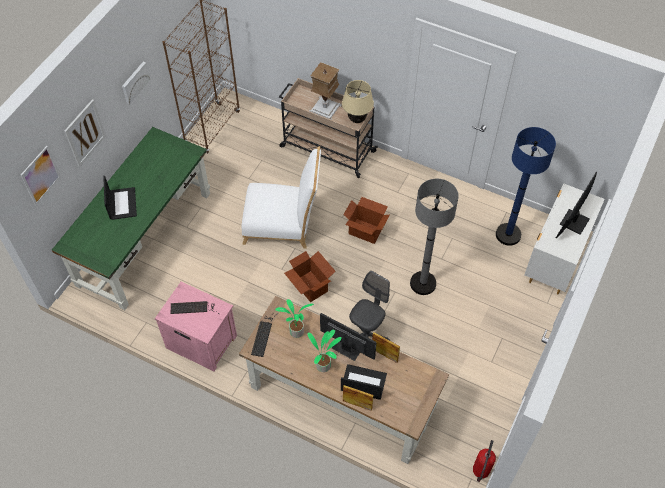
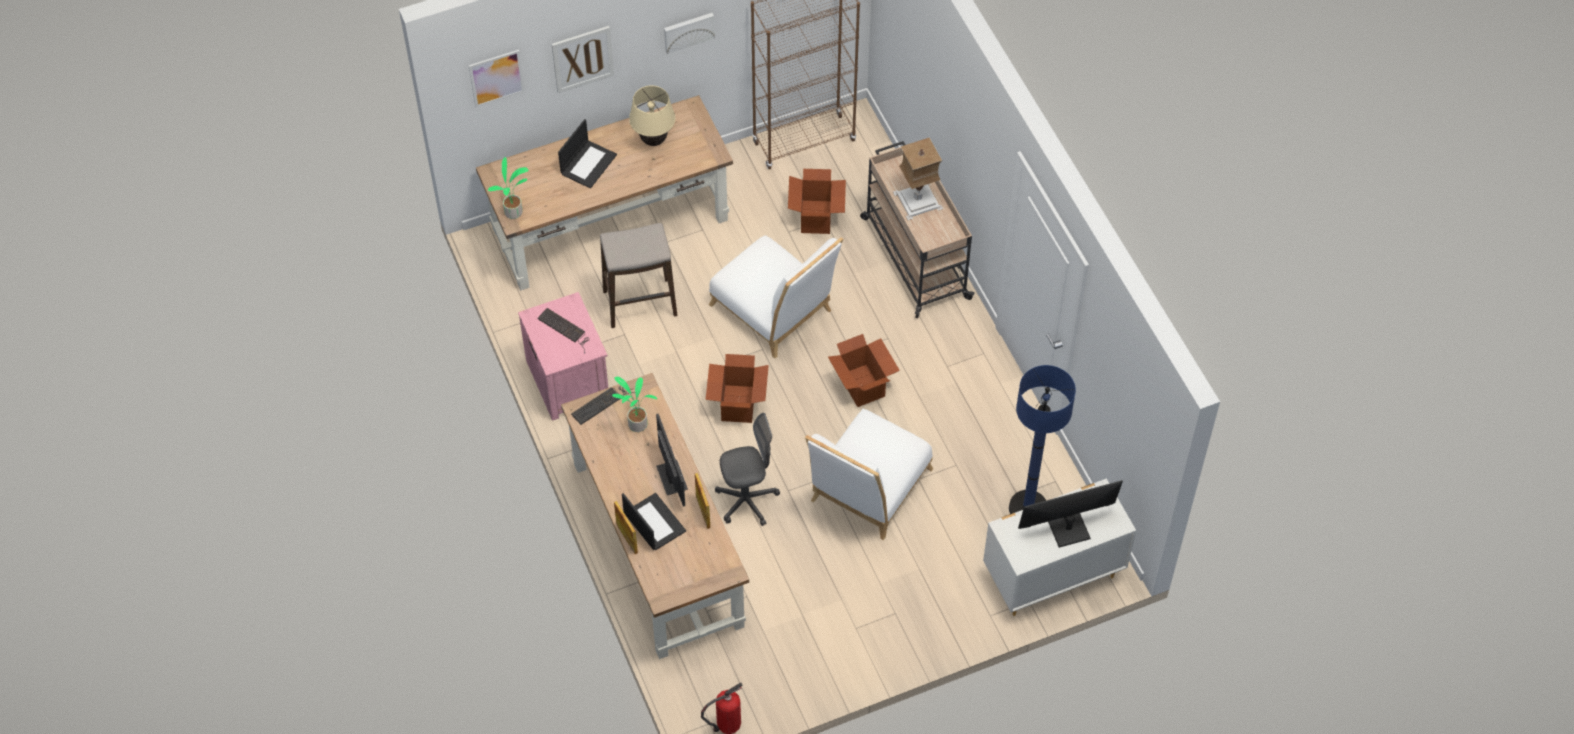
camera: 40 degrees right, 0 degrees up
(145, 237) = (611, 223): green desk -> brown desk
(203, 270) = (640, 304): none -> stool
(256, 161) = (816, 217): none -> cardboard box
(324, 366) = (632, 478): potted plant -> potted plant (514, 213)
(357, 119) = (941, 239): beige table lamp -> beige table lamp (654, 140)
(423, 283) = (867, 490): grey floor lamp -> white chair

